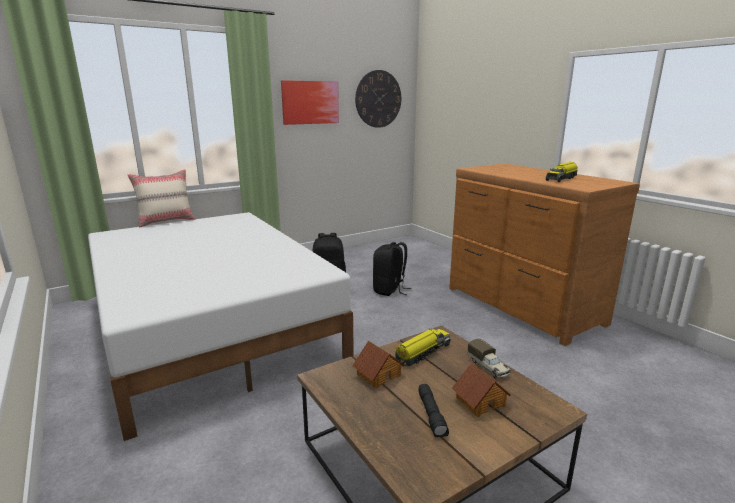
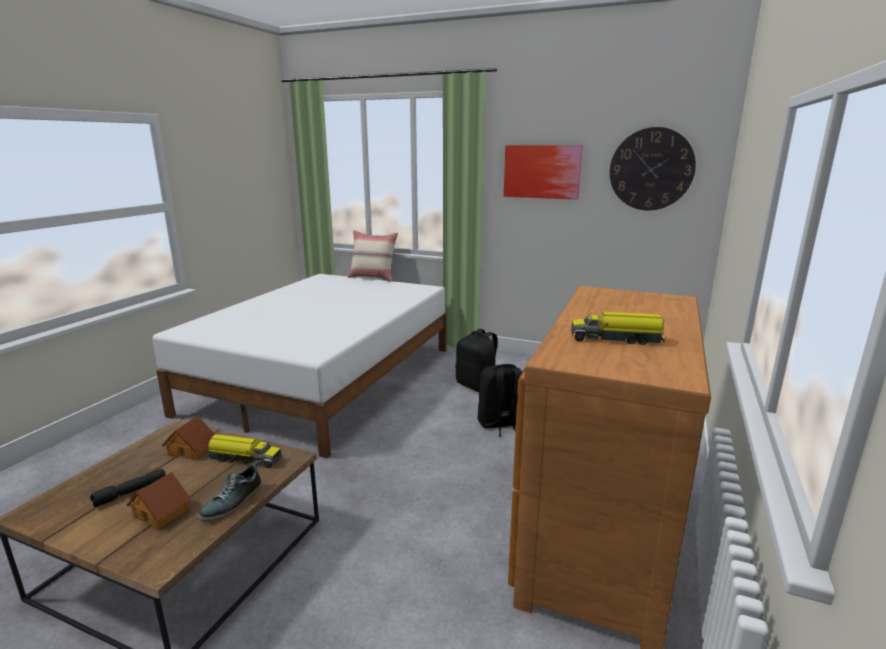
camera: 55 degrees right, 0 degrees up
(488, 367) = (233, 503): toy truck -> shoe

